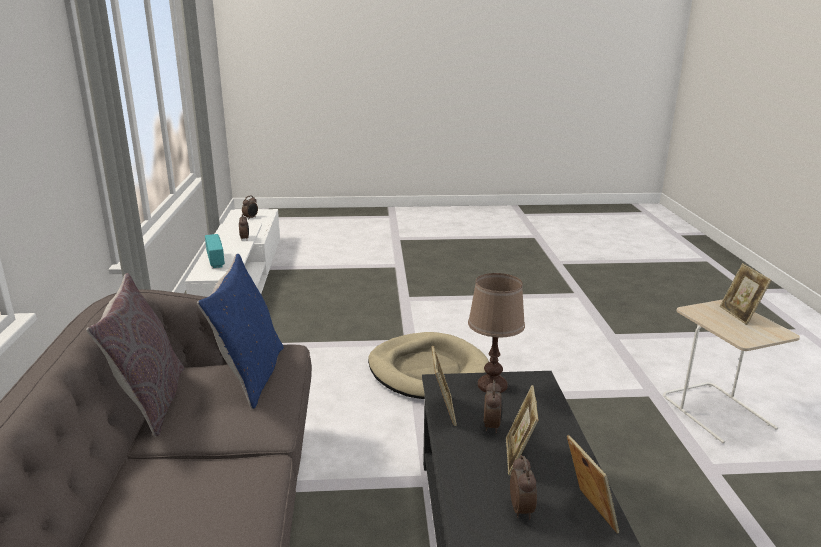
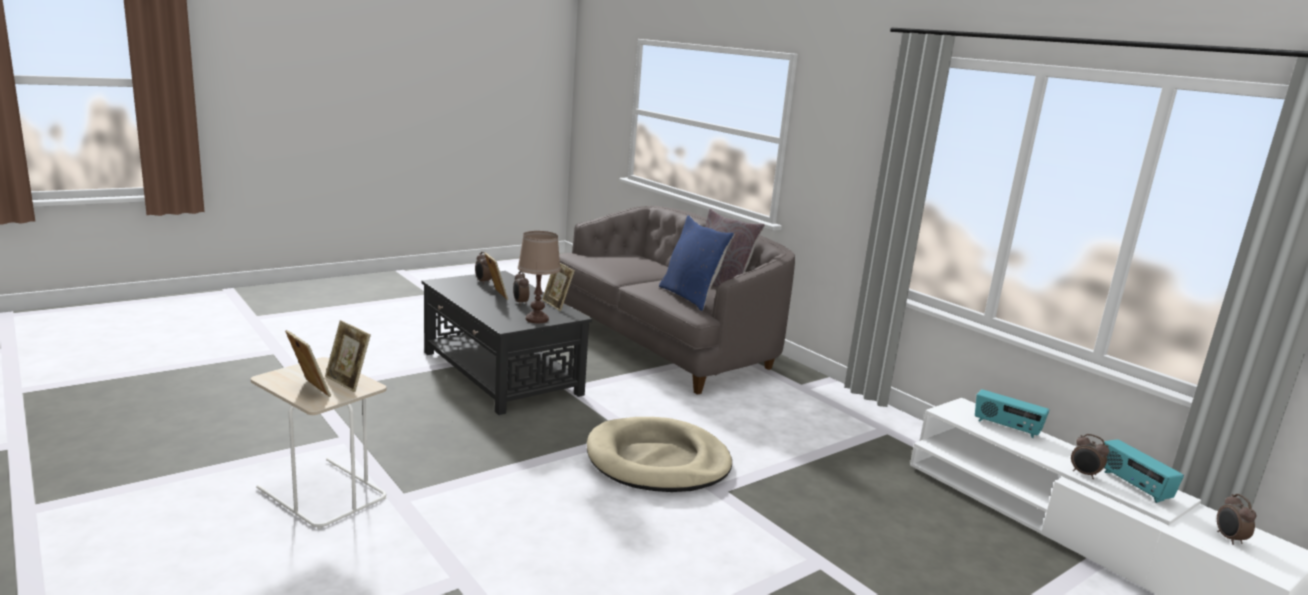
camera: 145 degrees right, 5 degrees down
(236, 231) = (1133, 486): none -> radio
(588, 512) = (449, 284): picture frame -> picture frame (348, 382)

